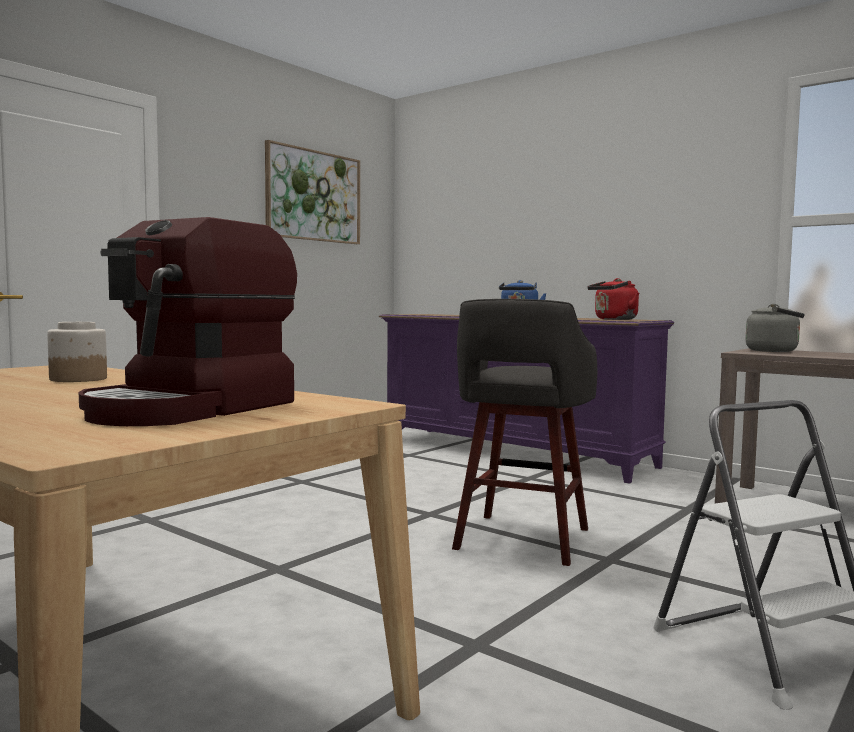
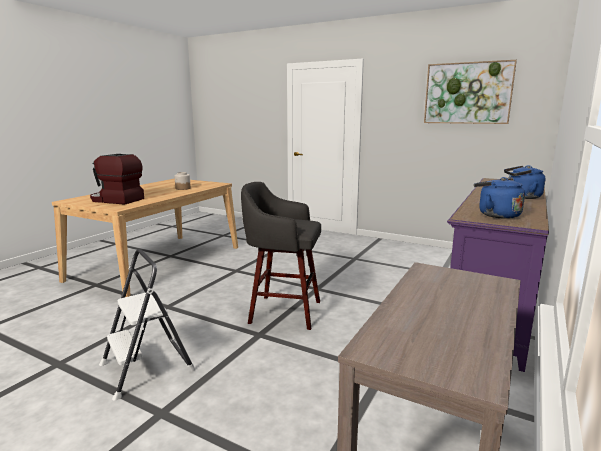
camera: 80 degrees right, 10 degrees up
(614, 319) = (496, 215): red kettle -> blue kettle
(775, 351) = (471, 284): grey kettle -> none

